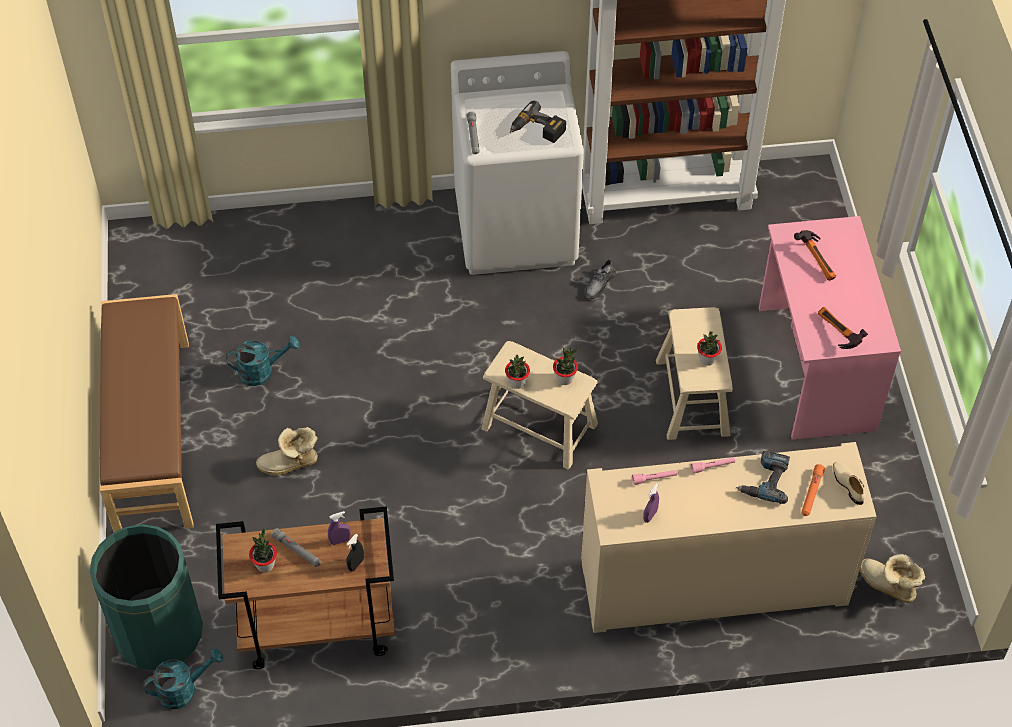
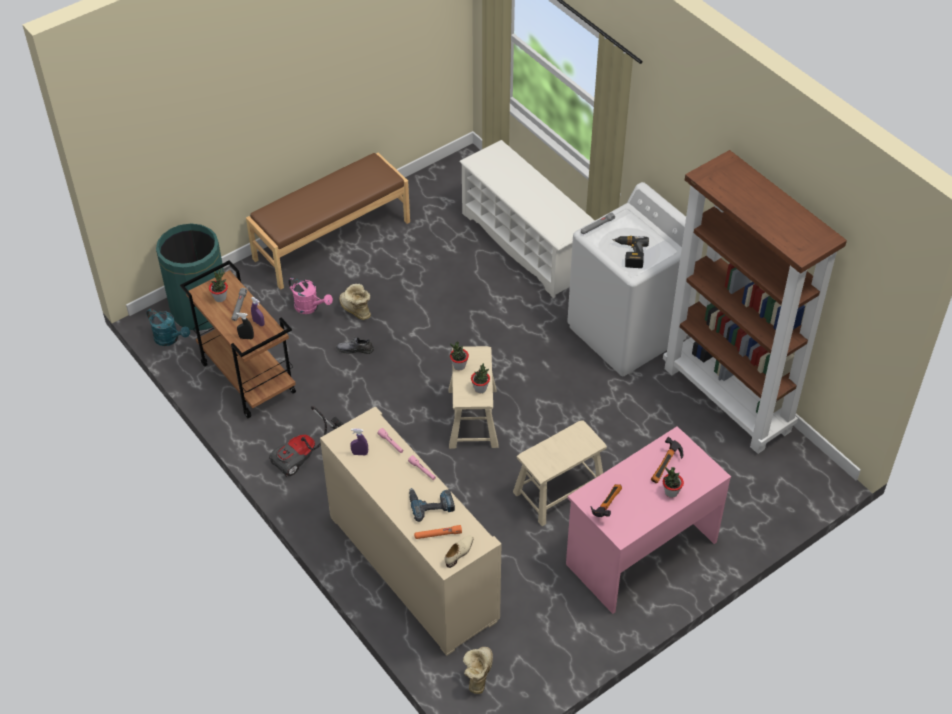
camera: 60 degrees right, 5 degrees down
(249, 509) = (310, 307): none -> pink watering can
(262, 371) = (414, 264): turquoise watering can -> none
(316, 250) = (527, 244): none -> white shoe rack
(484, 615) = (307, 455): none -> vacuum cleaner
(599, 284) = (616, 397): grey shoe -> grey shoe (355, 349)
(707, 359) = (555, 458): potted plant -> potted plant (671, 492)

